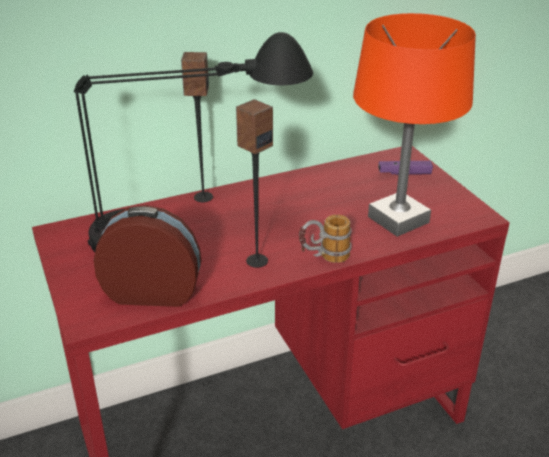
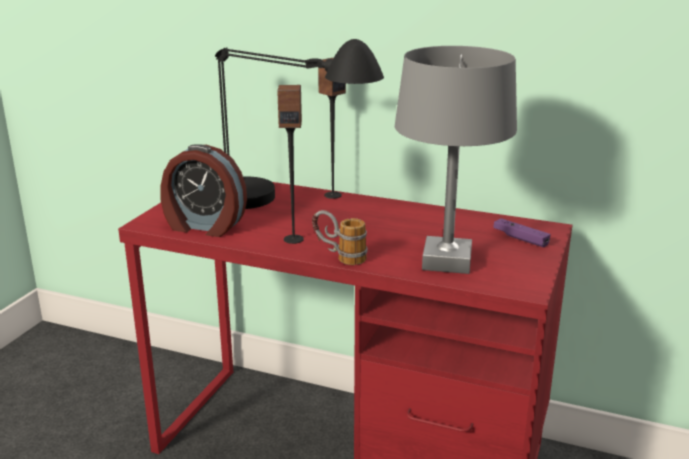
camera: 45 degrees right, 10 degrees down
(153, 291) = (204, 226): alarm clock -> alarm clock turned 150 degrees clockwise
(398, 220) = (446, 261): orange table lamp -> grey table lamp

